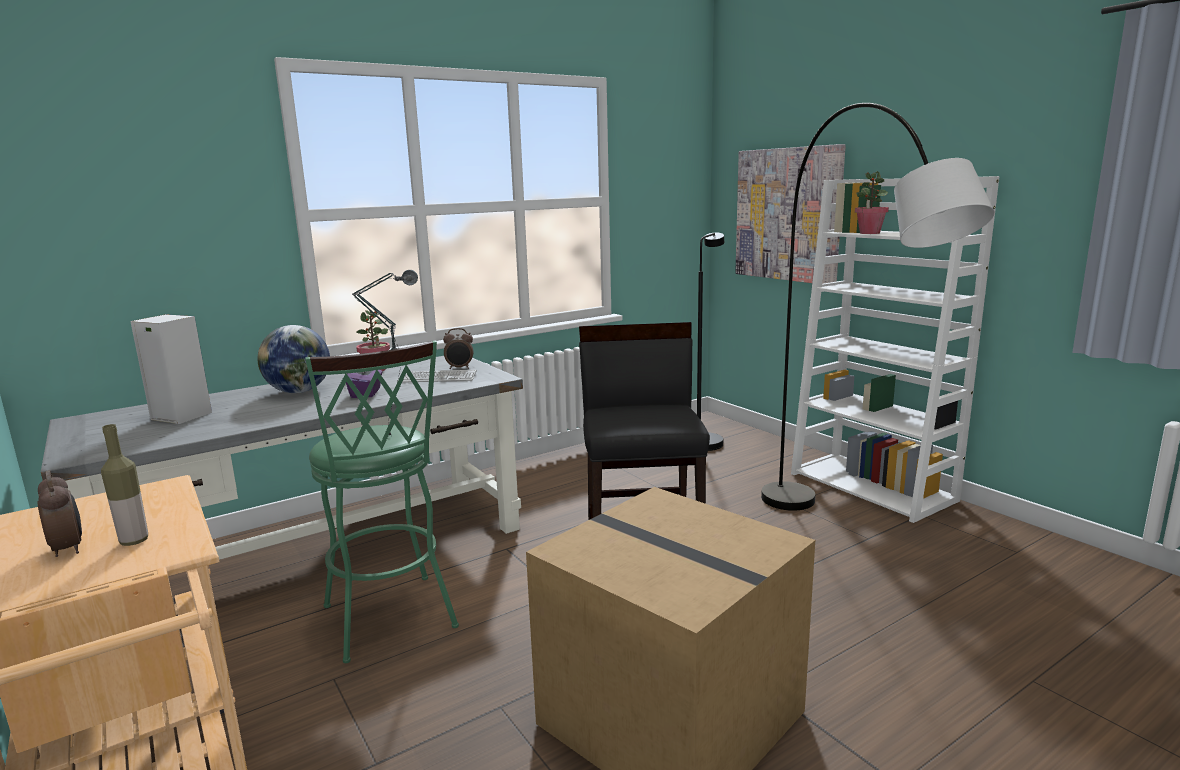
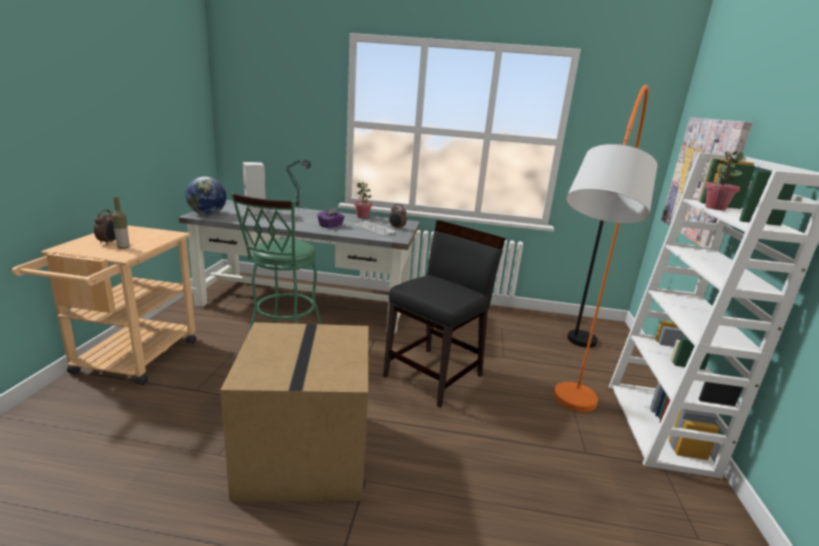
camera: 40 degrees right, 5 degrees up
(299, 392) = (311, 216): globe -> globe (207, 214)
(843, 544) = (558, 445): grey floor lamp -> orange floor lamp

